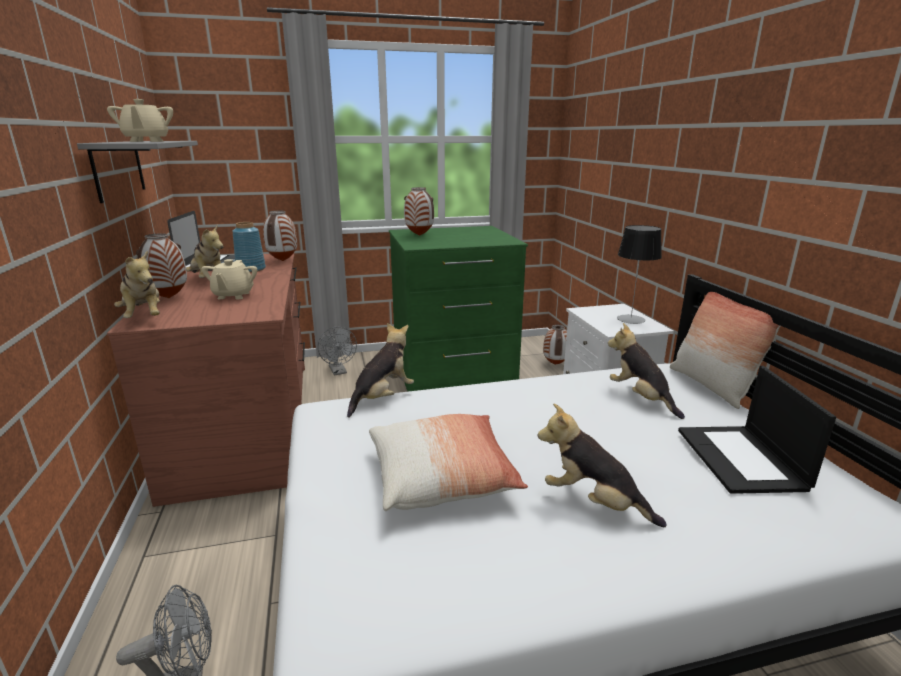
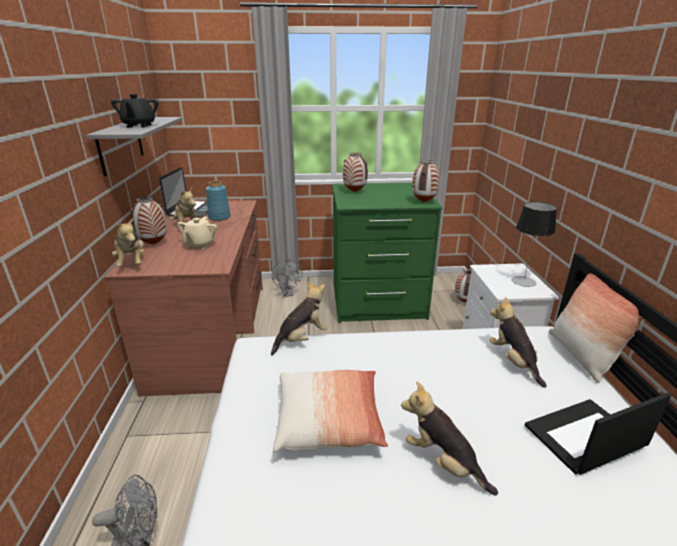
camera: 10 degrees right, 5 degrees up
(146, 141) = (139, 126): beige teapot -> black teapot
(282, 261) = (245, 209): vase -> vase (423, 202)
(742, 459) = (584, 437): laptop -> laptop turned 60 degrees clockwise

